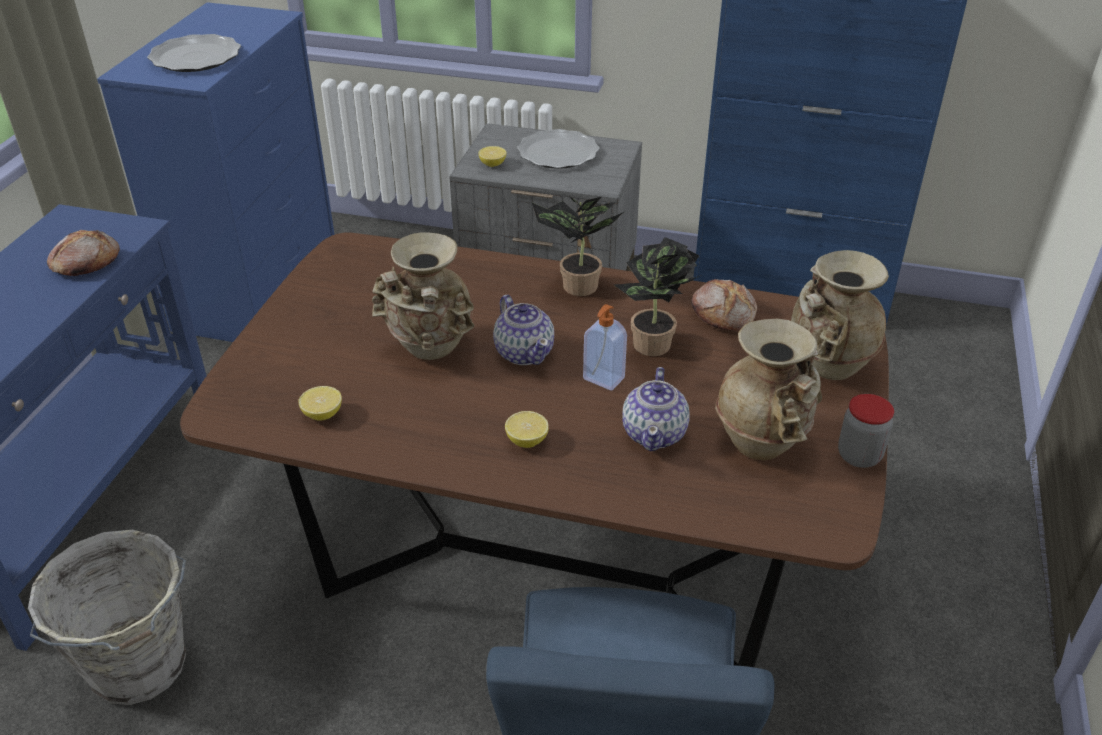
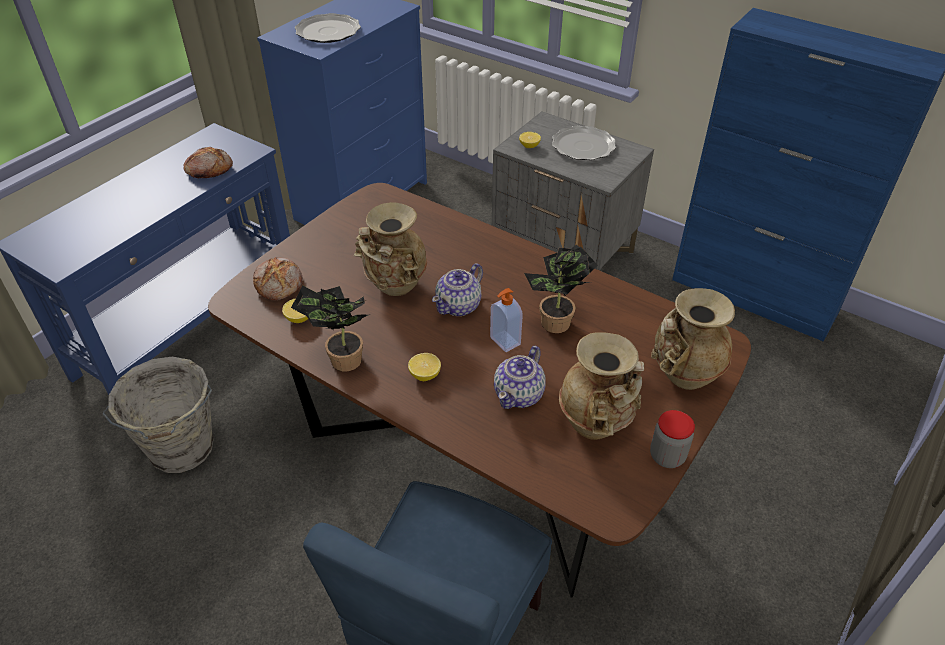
camera: 20 degrees right, 5 degrees up
(524, 352) = (459, 306): teapot -> teapot turned 45 degrees clockwise
(575, 287) = (523, 263): potted plant -> potted plant (341, 360)
(724, 313) = (625, 311): bread -> bread (280, 284)

